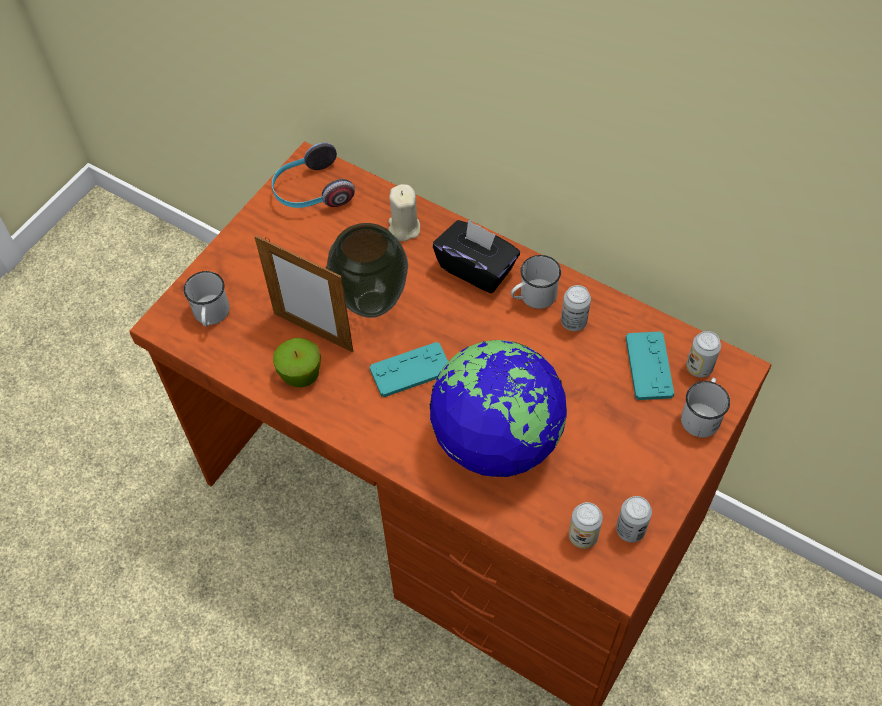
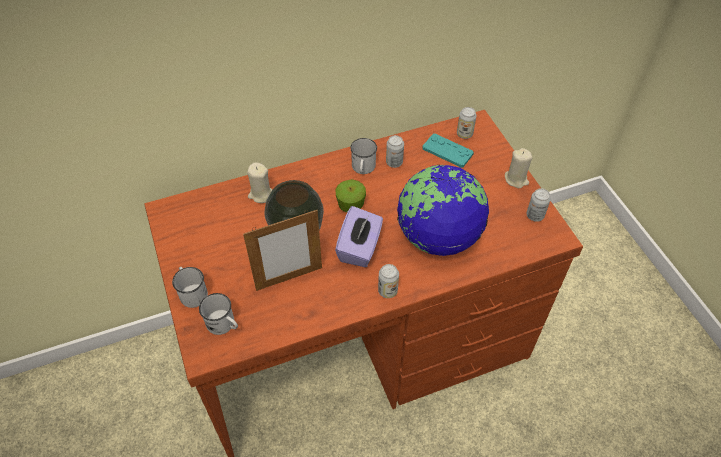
camera: 55 degrees left, 5 degrees down
(300, 374) = (313, 302): apple -> apple (350, 205)
(311, 192) = (187, 221): headphones -> none
(410, 370) = (360, 248): turquoise game controller -> purple tissue box
(476, 268) = (321, 180): black tissue box -> none
(583, 536) = (524, 236): can -> can (387, 291)
(675, 473) = (516, 179): none -> beige candle
(702, 415) = (492, 150): white mug -> white mug (192, 292)

